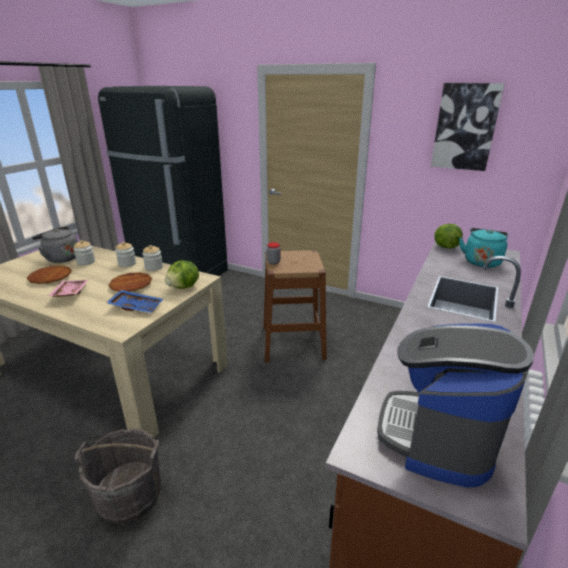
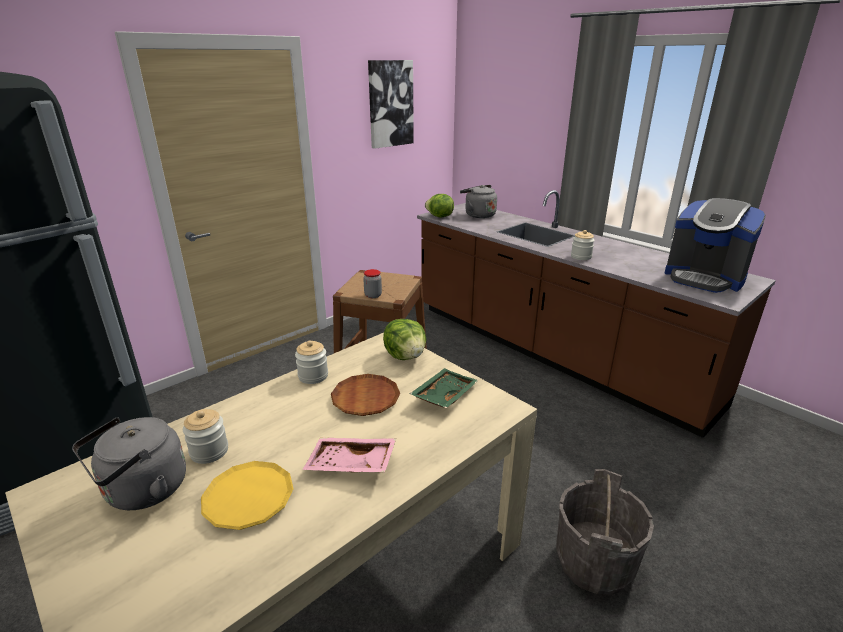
camera: 70 degrees left, 0 degrees up
(50, 277) = (249, 499): brown plate -> yellow plate
(127, 264) = (270, 401): jar -> jar (581, 257)
(137, 306) = (443, 395): blue tray -> green tray
(481, 261) = (478, 215): turquoise kettle -> grey kettle

